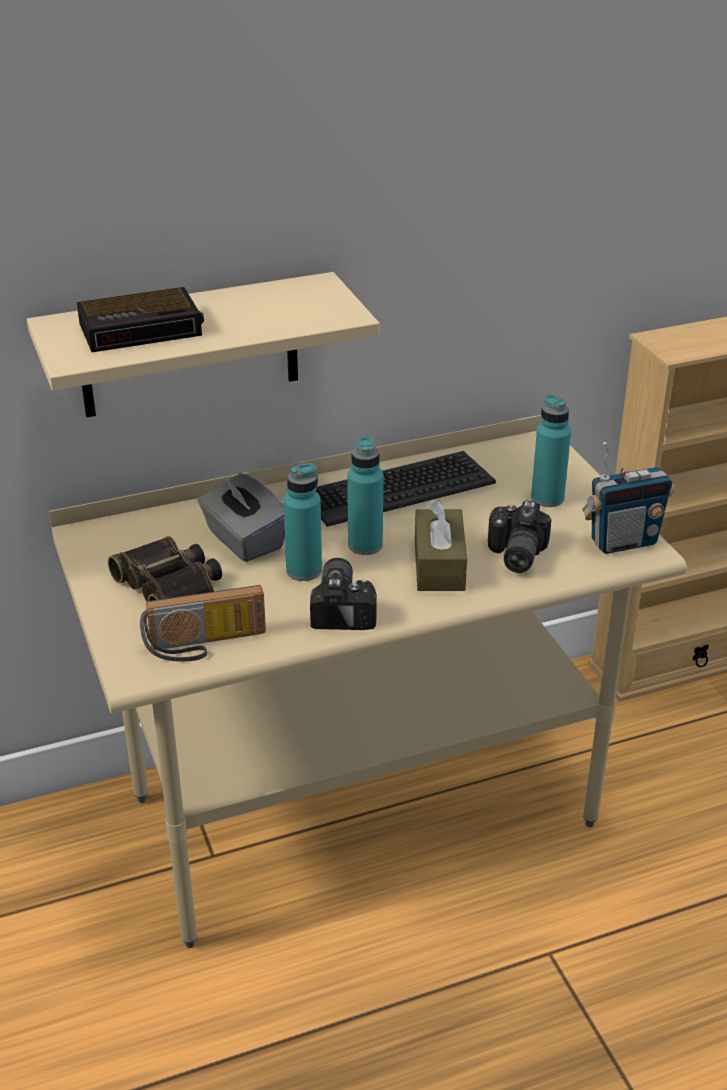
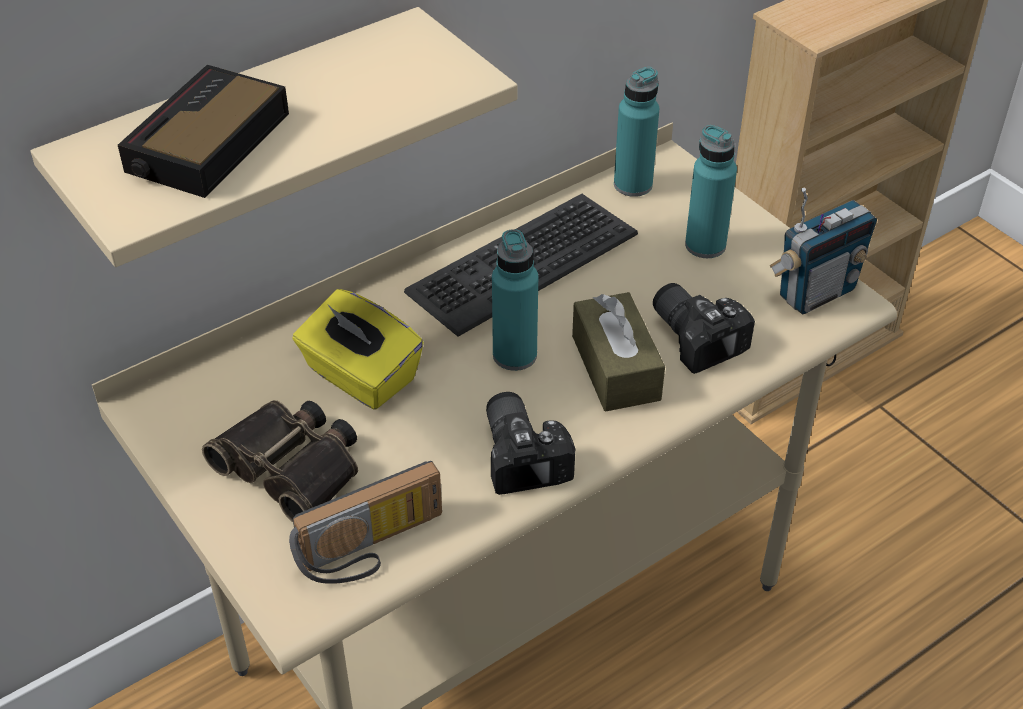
camera: 15 degrees left, 10 degrees up
(143, 329) = (206, 144): alarm clock -> alarm clock turned 150 degrees clockwise
(244, 540) = (360, 376): grey tissue box -> yellow tissue box
(304, 570) = (454, 408): turquoise bottle -> turquoise bottle (633, 185)
(514, 555) = (698, 335): camera -> camera turned 150 degrees clockwise

